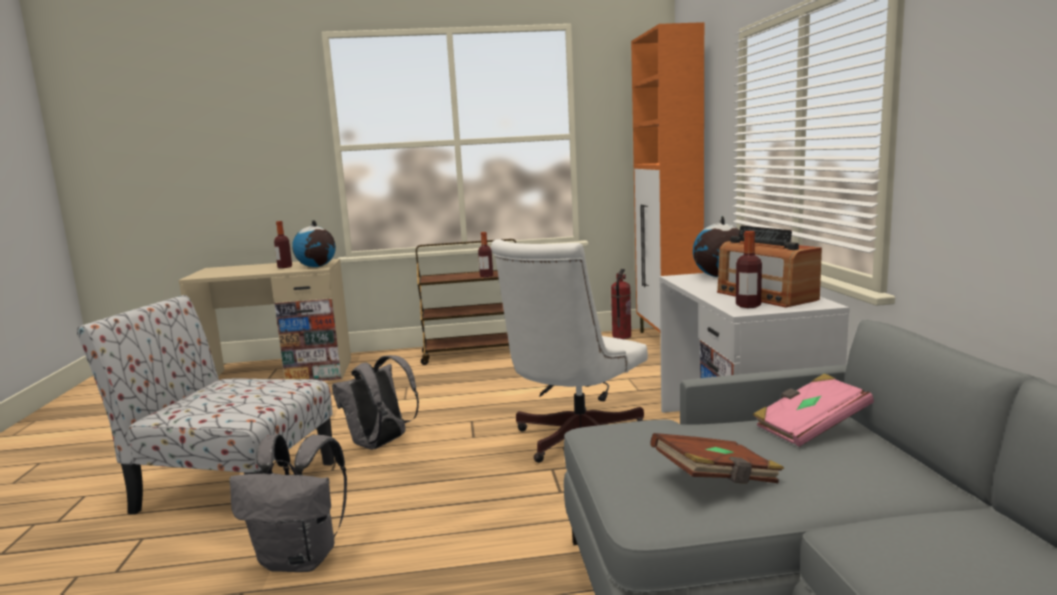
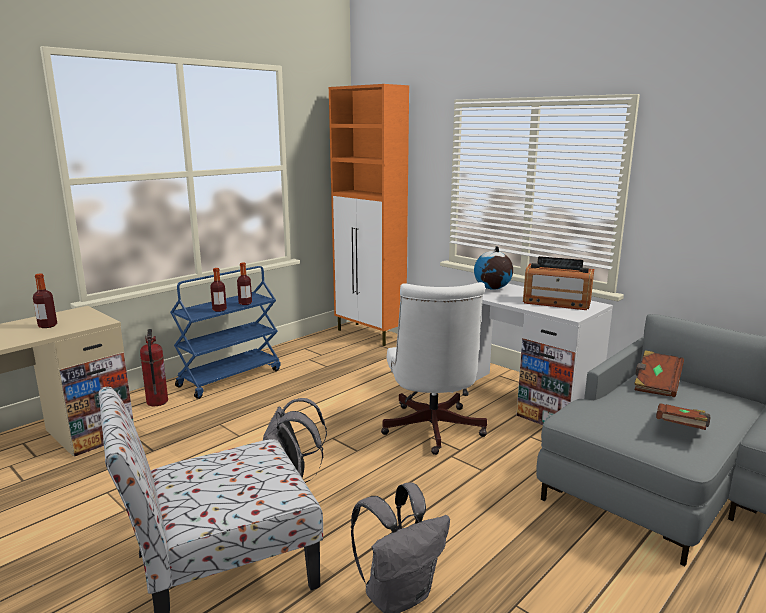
camera: 40 degrees left, 5 degrees up
(316, 267) = (93, 320): globe -> none
(474, 354) = (230, 377): brown cart -> blue cart
(621, 336) = (329, 336): fire extinguisher -> fire extinguisher (157, 402)
(748, 306) = (566, 312): bottle -> bottle (219, 310)
(809, 428) = (656, 384): pink book -> brown book

